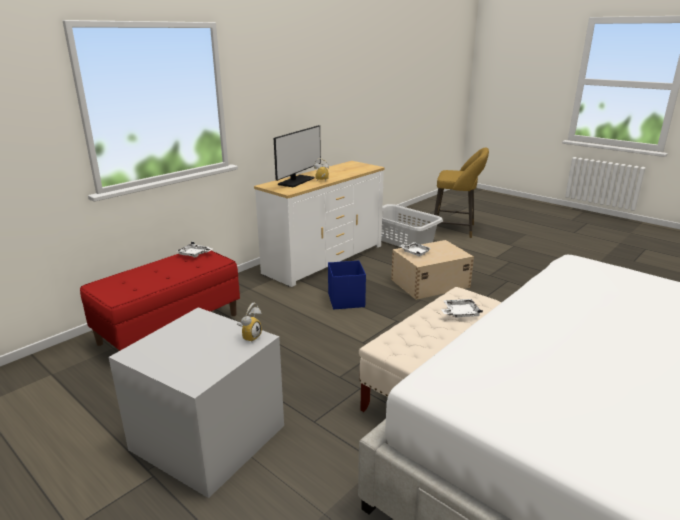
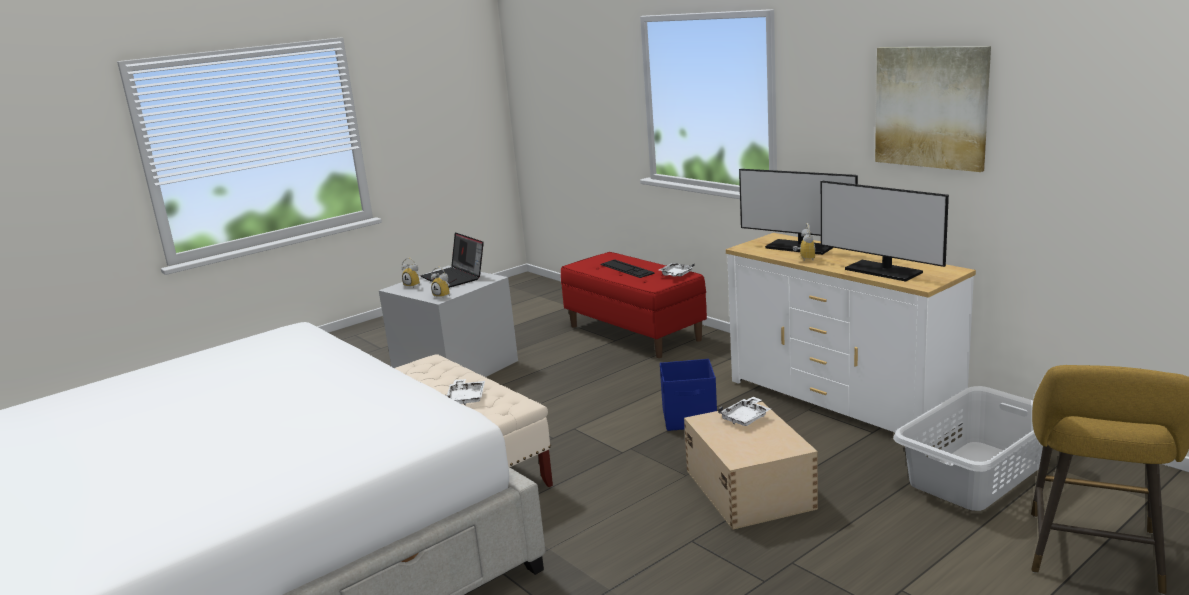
camera: 100 degrees right, 5 degrees down
(157, 274) = (626, 269): none -> keyboard
(176, 341) = (455, 277): none -> laptop
(192, 368) = (414, 285): none -> alarm clock
(311, 84) = (931, 107): none -> picture
(350, 170) = (883, 271): none -> monitor

